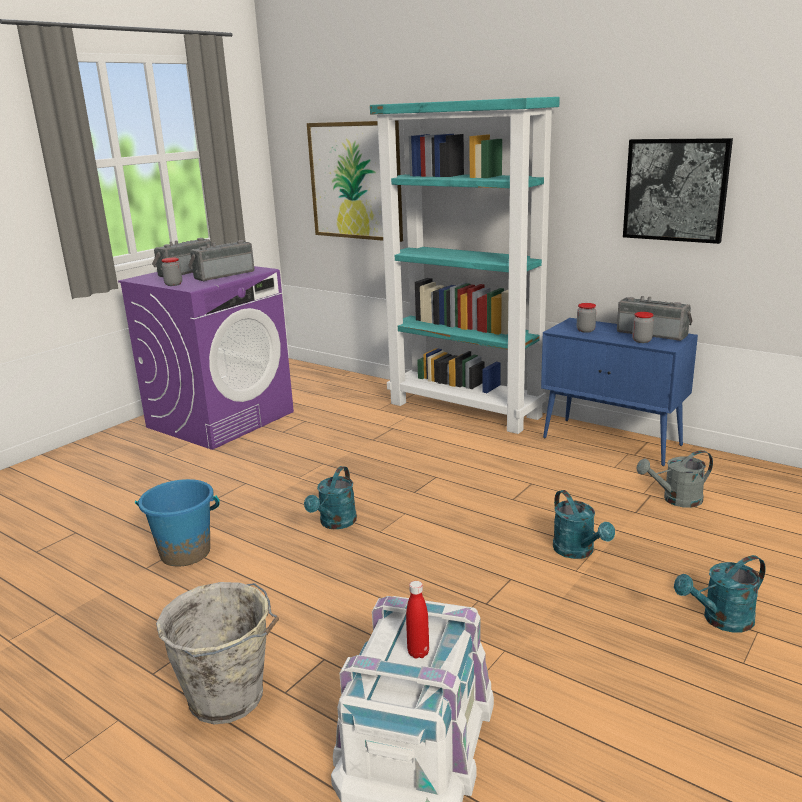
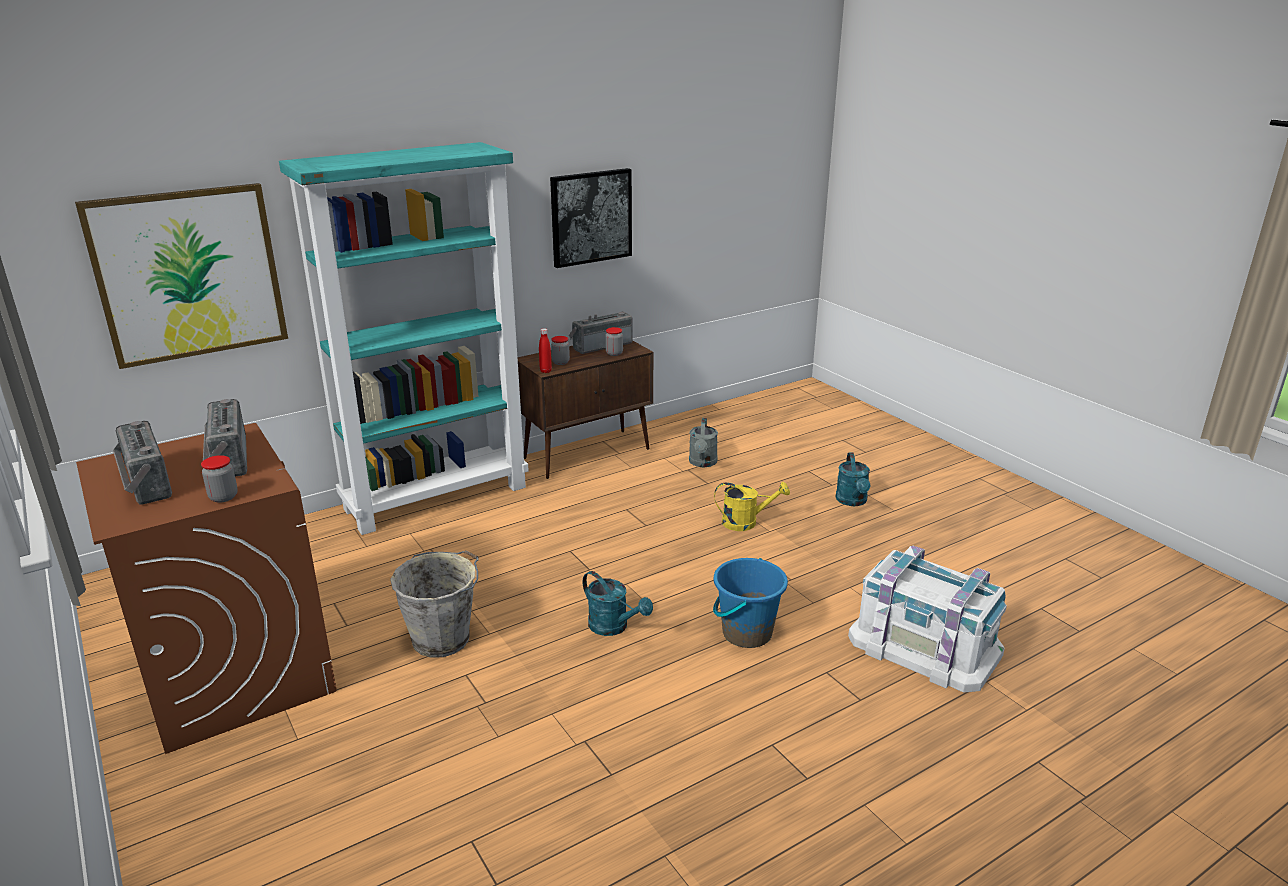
camera: 70 degrees left, 5 degrees up
(185, 553) = (600, 739): blue bucket -> blue bucket (746, 633)
(221, 419) = (235, 672): purple washing machine -> brown washing machine
(229, 698) = (857, 731): grey bucket -> grey bucket (443, 638)
(418, 652) = (931, 584): red bottle -> red bottle (545, 371)
(578, 552) = (746, 522): turquoise watering can -> yellow watering can
(613, 442) = (588, 453): blue cabinet -> brown cabinet

